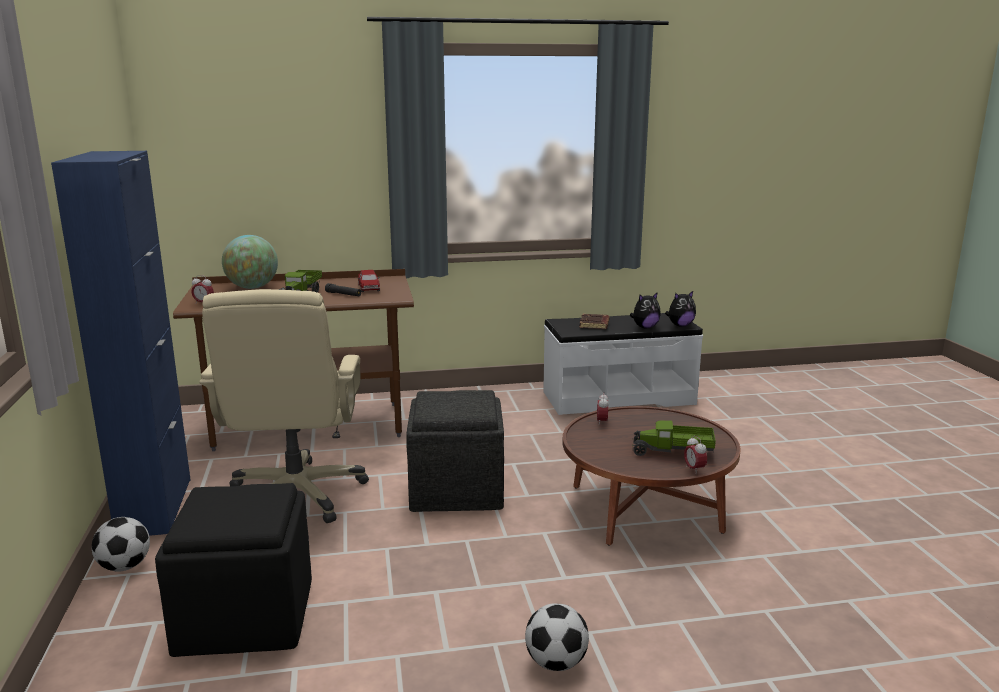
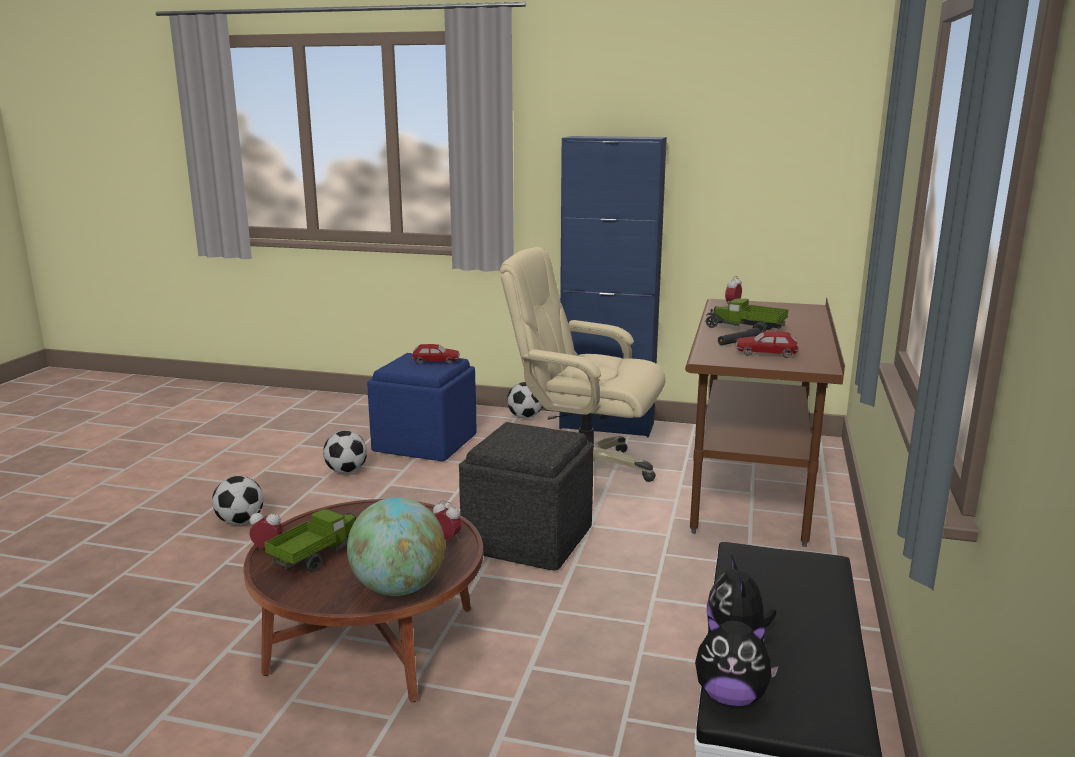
camera: 115 degrees right, 0 degrees up
(219, 500) = (436, 361): none -> toy car
(244, 617) = (425, 442): black ottoman -> blue ottoman
(252, 287) = (794, 318): globe -> globe (398, 588)
(372, 644) = (346, 471): none -> football
(595, 325) = (778, 590): brown book -> none
(680, 325) = (731, 697): plush toy -> plush toy turned 75 degrees counterclockwise

